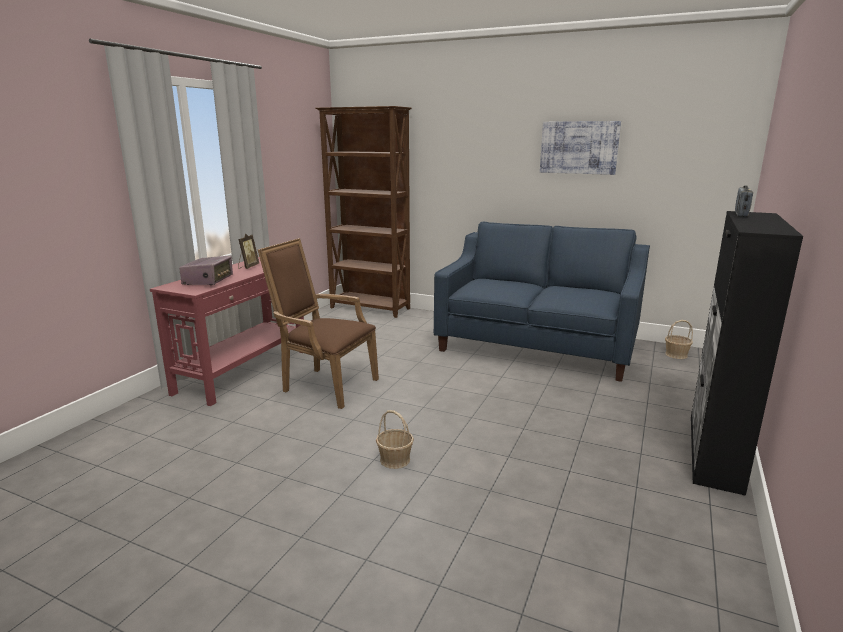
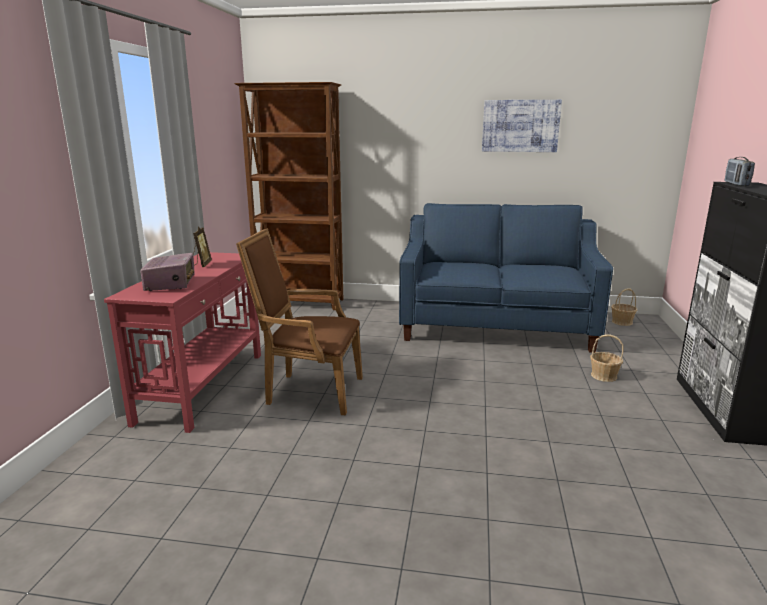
camera: 15 degrees left, 0 degrees up
(395, 459) = (441, 463): basket -> basket (603, 376)

